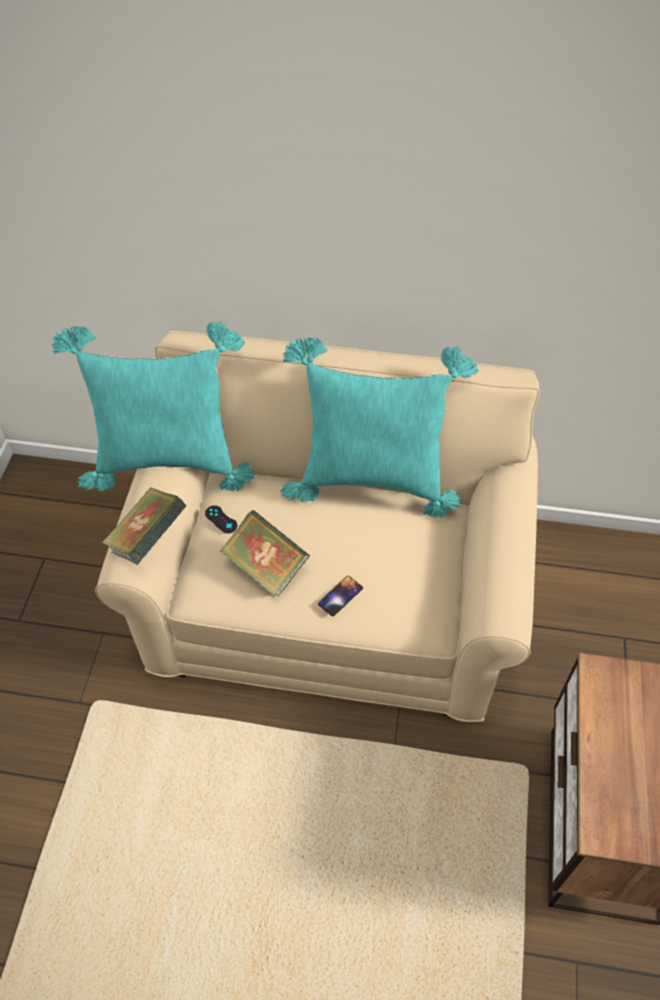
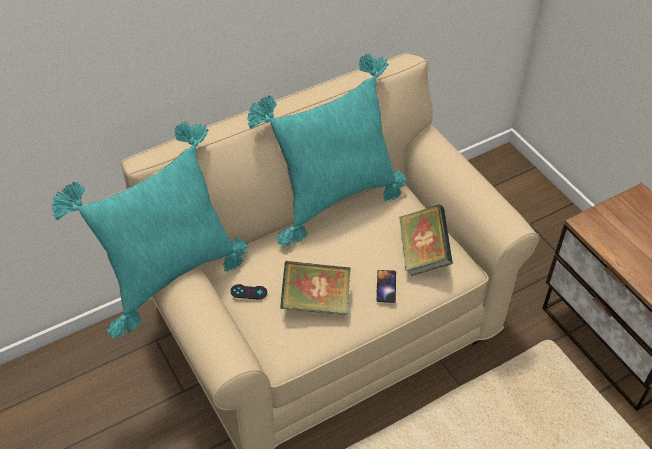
camera: 40 degrees left, 5 degrees down
(148, 539) = (228, 330): book -> book (423, 253)

